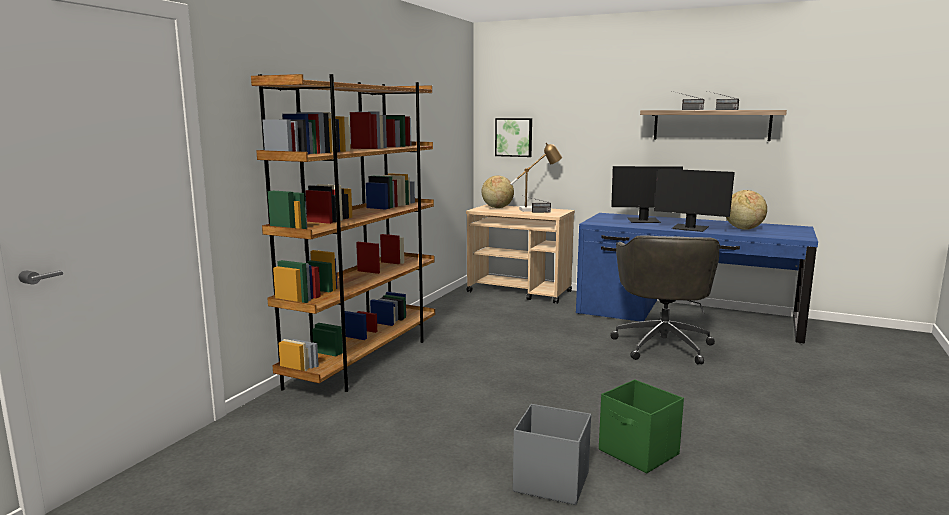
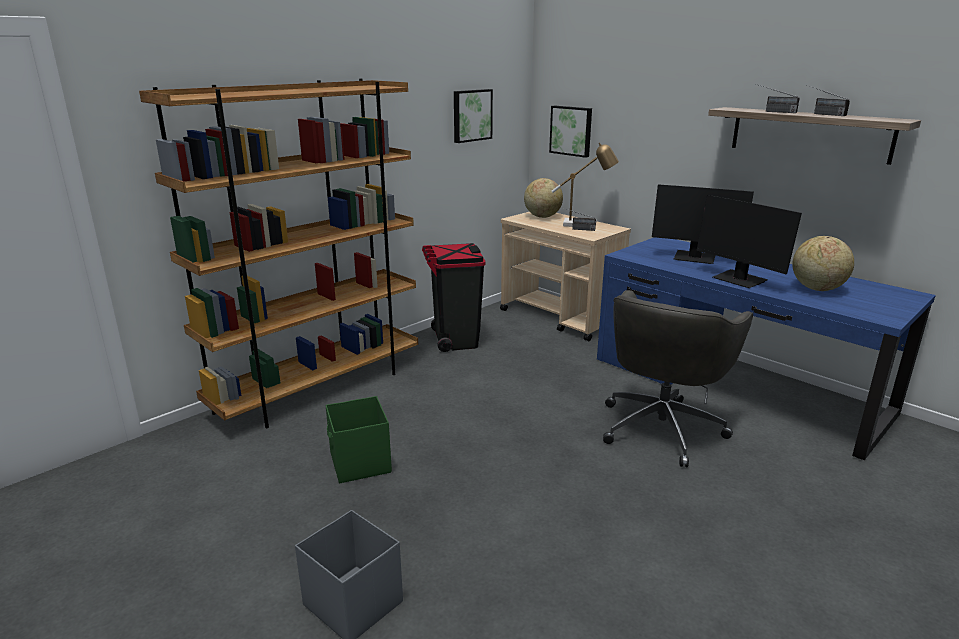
camera: 20 degrees right, 10 degrees up
(441, 123) = (471, 115): none -> picture
(450, 314) = (455, 340): none -> black trash can
(639, 453) = (485, 588): green storage box -> green storage box (360, 463)

